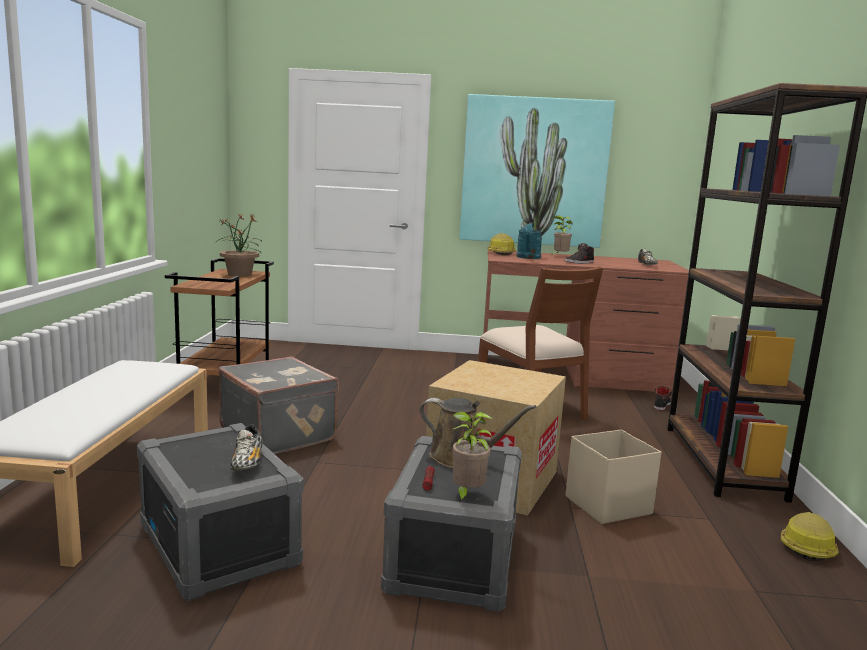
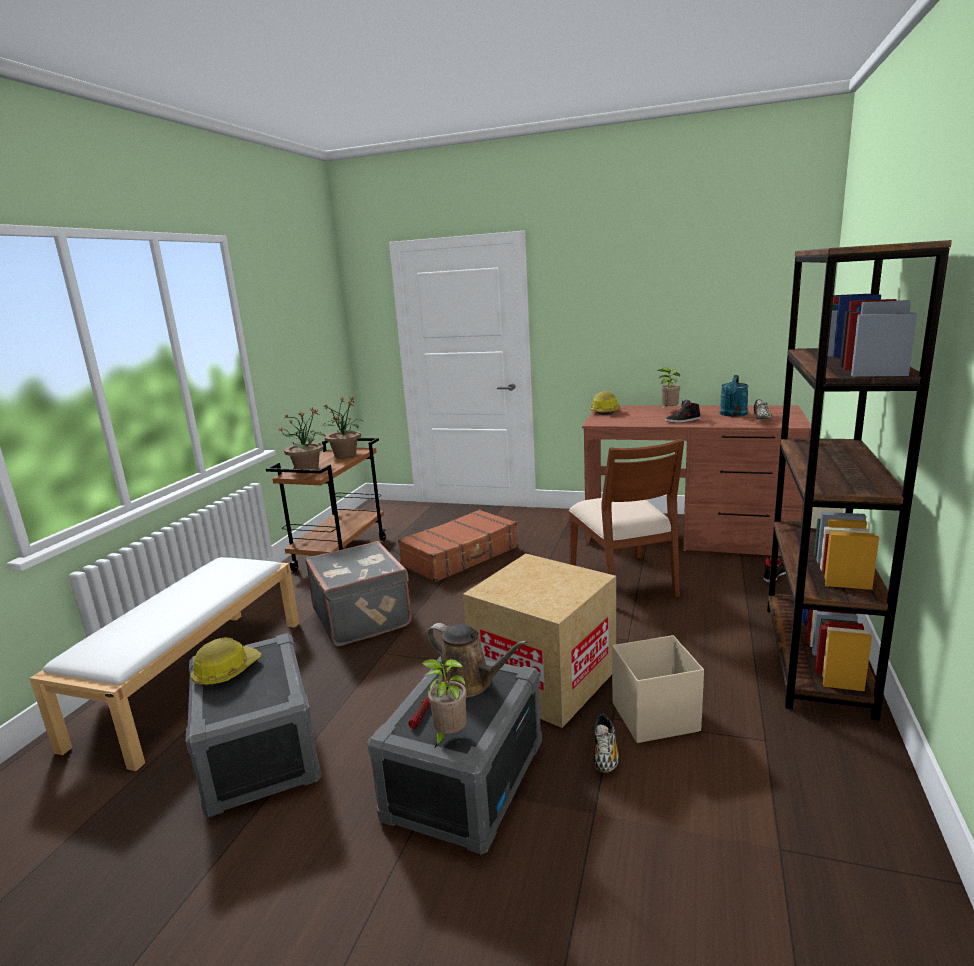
camera: 15 degrees right, 5 degrees up
(205, 281) = (307, 468): none -> potted plant
(247, 462) = (267, 686): shoe -> shoe (605, 754)
(360, 386) = (461, 556): none -> brown suitcase
(528, 258) = (629, 417): turquoise watering can -> turquoise watering can (733, 415)
(534, 172) = (640, 321): picture -> none
(806, 547) = (871, 788): hard hat -> hard hat (226, 671)

